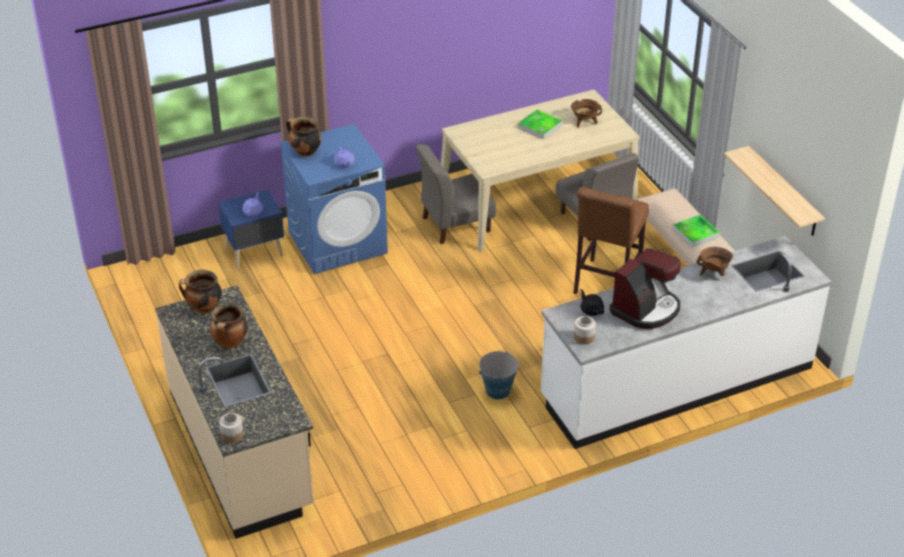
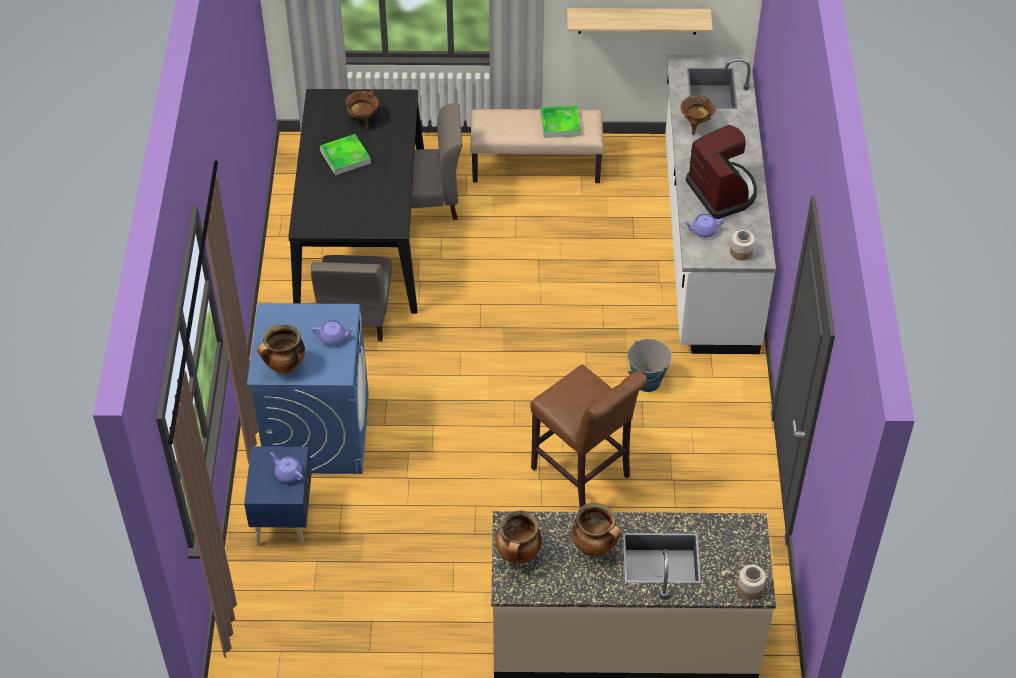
camera: 65 degrees left, 10 degrees up
(537, 201) = (362, 233): beige dining table -> black dining table
(591, 310) = (703, 231): black teapot -> purple teapot
(605, 285) = (535, 235): brown stool -> brown stool (584, 476)

